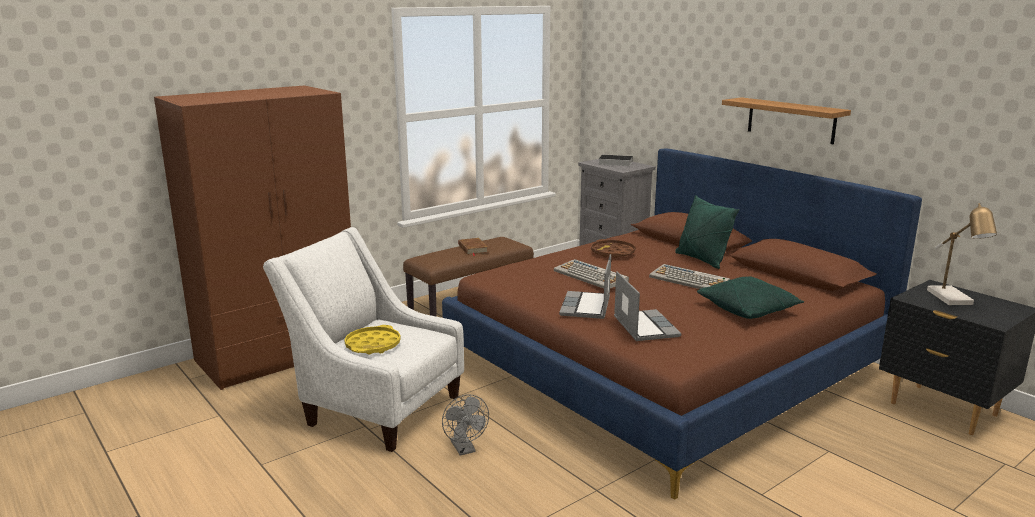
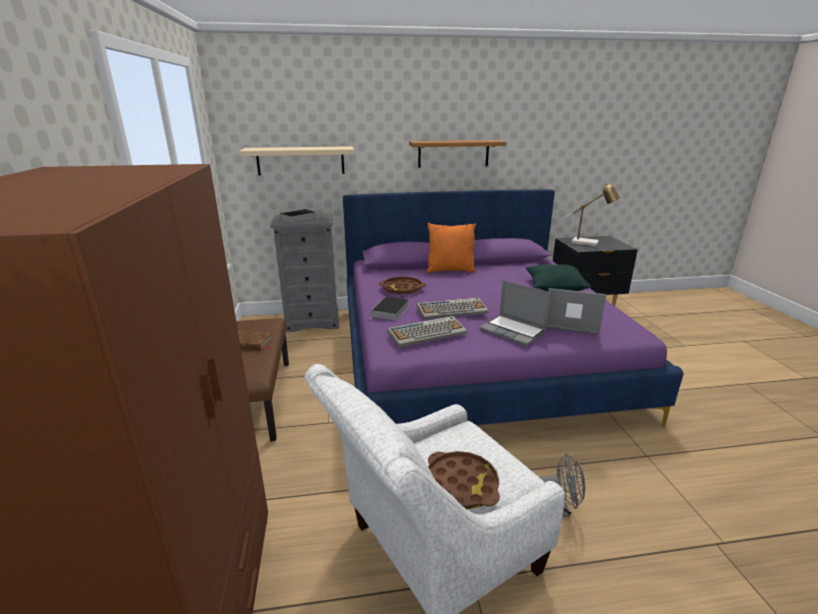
camera: 60 degrees left, 5 degrees up
(373, 345) = (461, 484): yellow tray -> brown tray
(555, 259) = (390, 311): none -> book
(640, 105) = (300, 160): none -> beige shelf
(664, 365) = (474, 357): brown bed -> purple bed
(690, 280) = (489, 284): keyboard -> keyboard (427, 332)
(702, 260) = (450, 270): green pillow -> orange pillow

